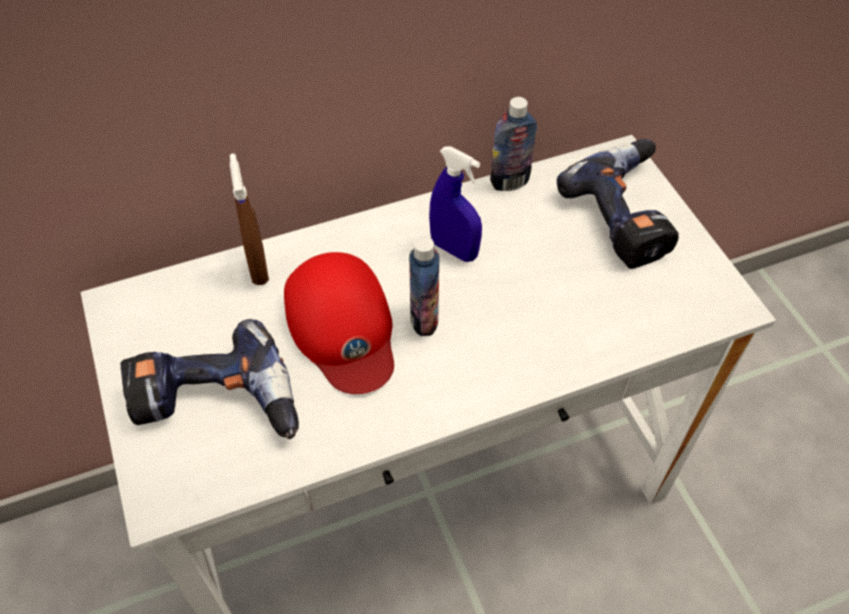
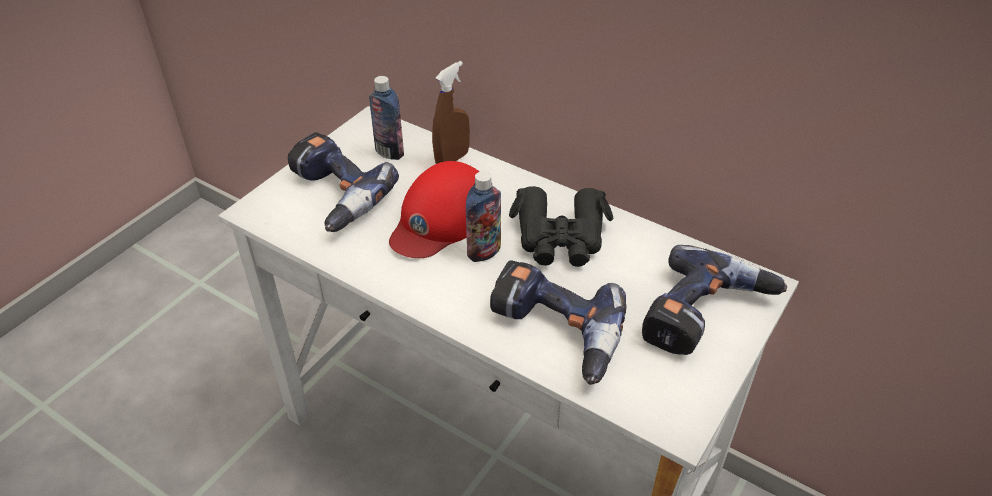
camera: 55 degrees right, 10 degrees down
(454, 249) = (560, 237): blue spray bottle -> black binoculars
(510, 182) = (658, 235): bottle -> bottle (389, 152)
(574, 328) = (553, 334): none -> power drill

